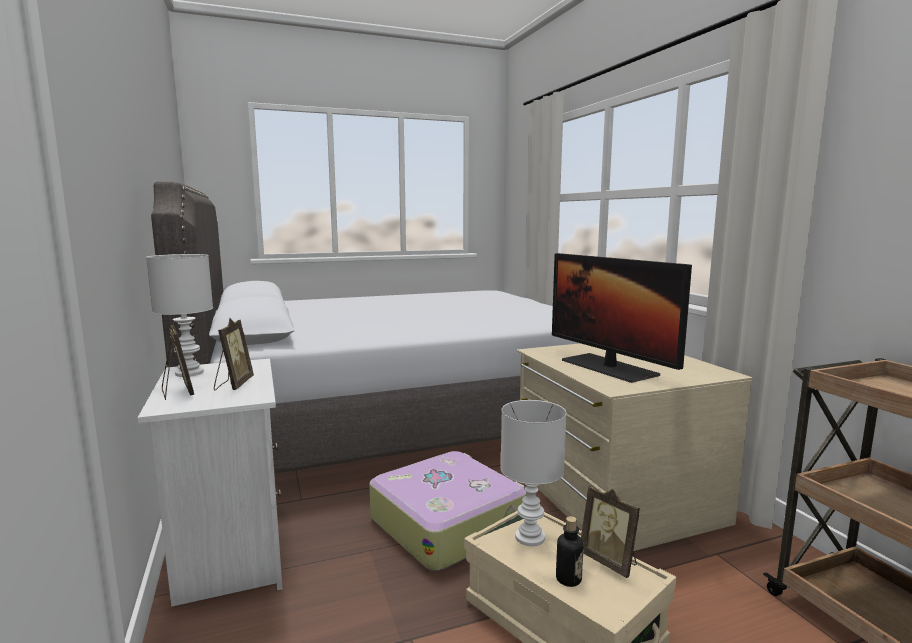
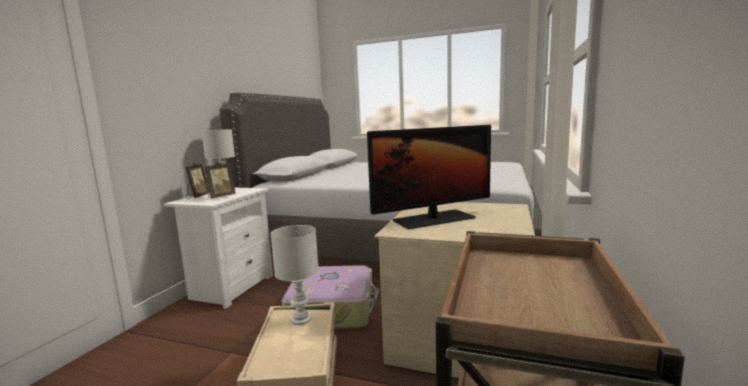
camera: 40 degrees right, 0 degrees up
(568, 579) = (275, 347): bottle -> none
(608, 367) = (433, 219): monitor -> monitor turned 120 degrees counterclockwise
(610, 561) = (309, 349): picture frame -> none

